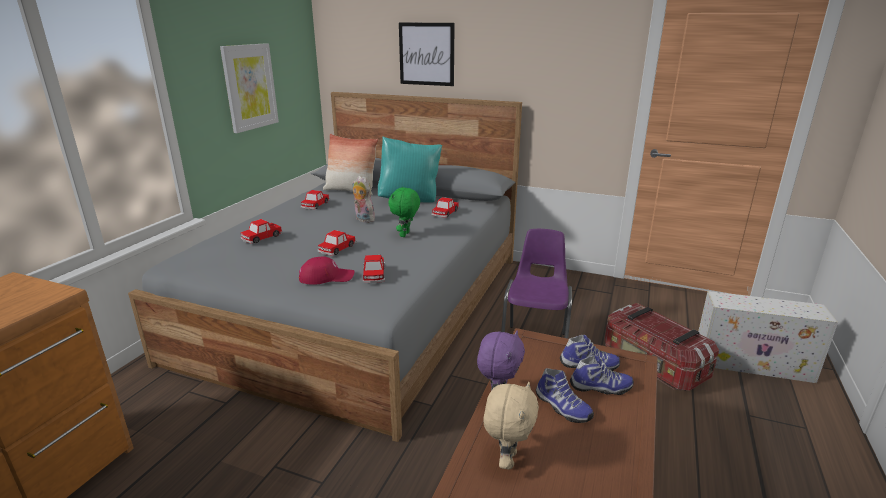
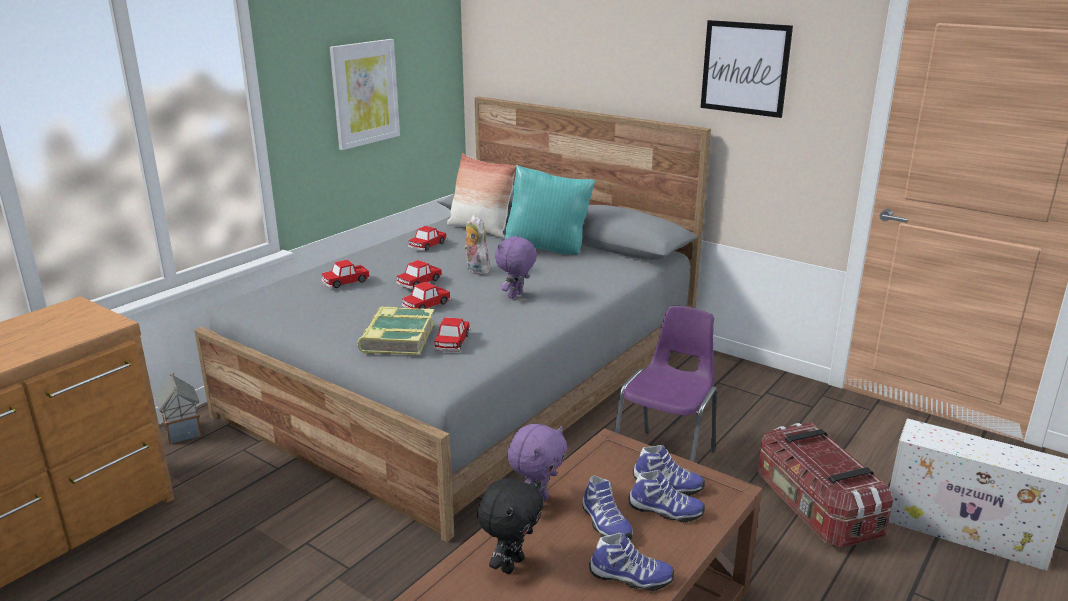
camera: 15 degrees right, 0 degrees up
(127, 385) = (184, 433): none -> toy house
(326, 277) = (397, 338): red cap -> book
(405, 235) = (516, 296): green plush toy -> purple plush toy
(426, 54) = (593, 56): picture -> picture (745, 68)
(445, 213) = (583, 271): toy car -> toy car (419, 282)
(507, 459) = (511, 564): beige plush toy -> black plush toy
(611, 452) = (630, 578): none -> shoe

